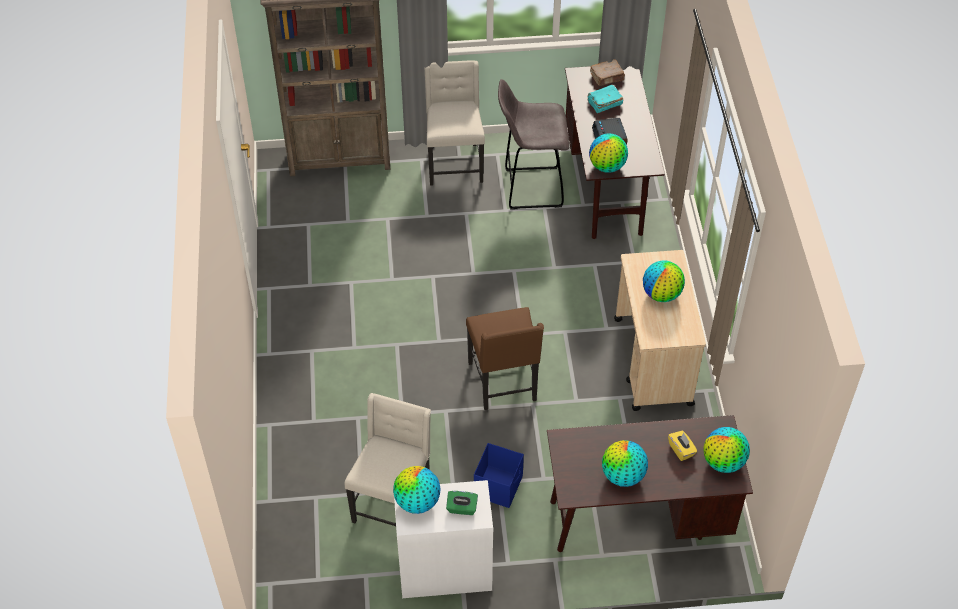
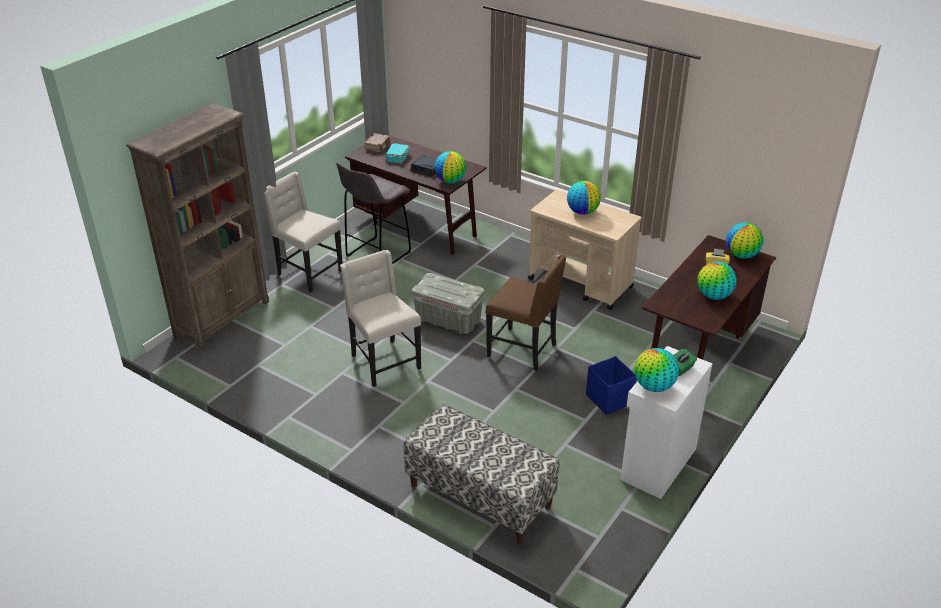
camera: 50 degrees left, 15 degrees down
(293, 470) = (479, 496): none -> bench
(393, 503) = (569, 457): beige chair -> beige chair (383, 362)
(491, 301) = (447, 320): none -> grey storage box

